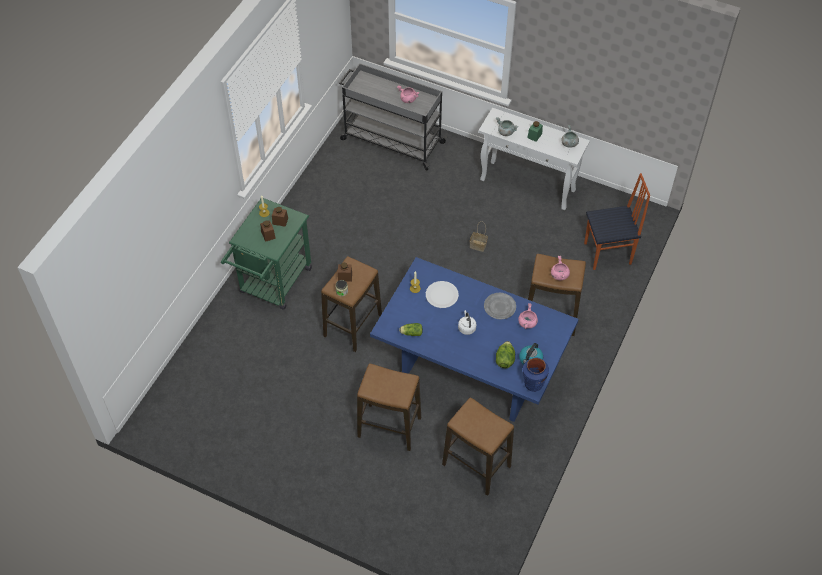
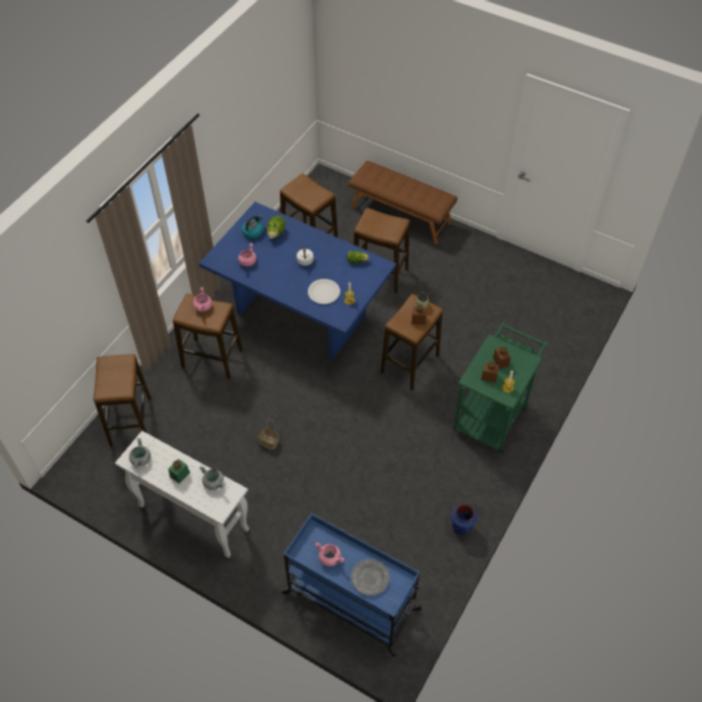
camera: 175 degrees left, 0 degrees up
(368, 516) = (401, 215): none -> brown bench
(391, 141) = (352, 602): grey cart -> blue cart
(499, 307) = (270, 277): grey plate -> grey plate (370, 578)
(533, 384) = (256, 214): blue vase -> blue vase (461, 527)
(608, 254) = (130, 421): chair -> stool

